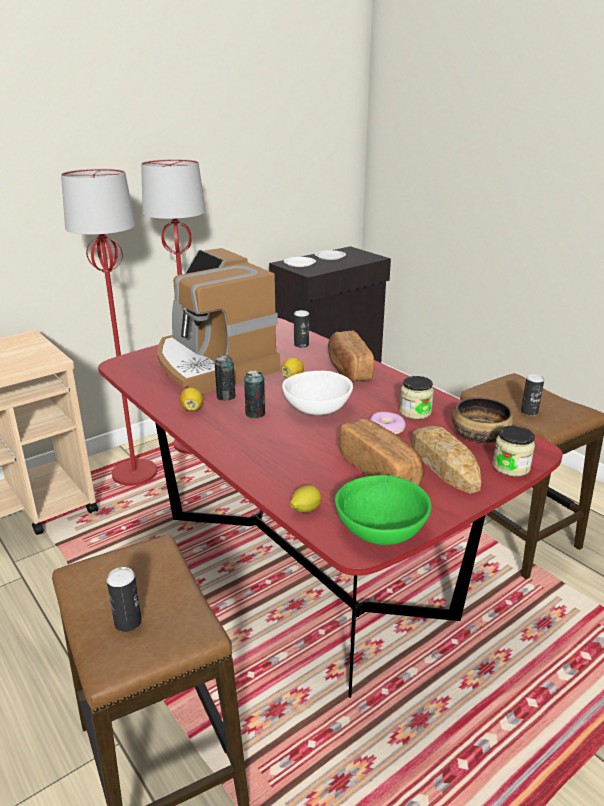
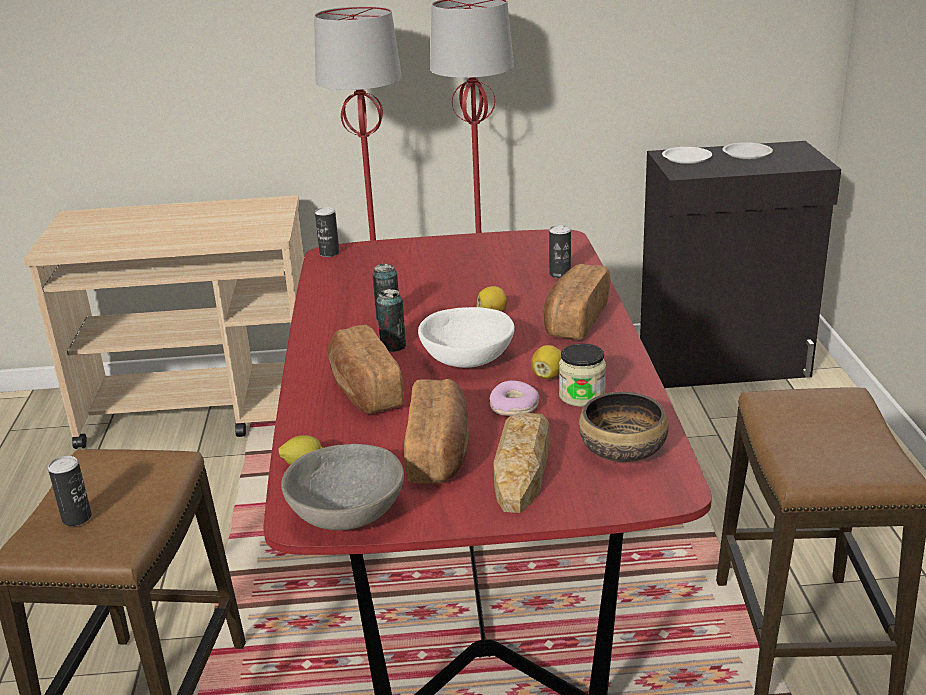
camera: 35 degrees right, 0 degrees up
(192, 409) = (336, 323): lemon -> lemon (548, 376)
(212, 365) = (422, 276): coffee machine -> none
(275, 447) = (364, 390): none -> bread
(379, 530) = (347, 513): green bowl -> grey bowl
(511, 467) = (604, 499): jar -> none
(529, 412) = (802, 448): can -> can (329, 253)

